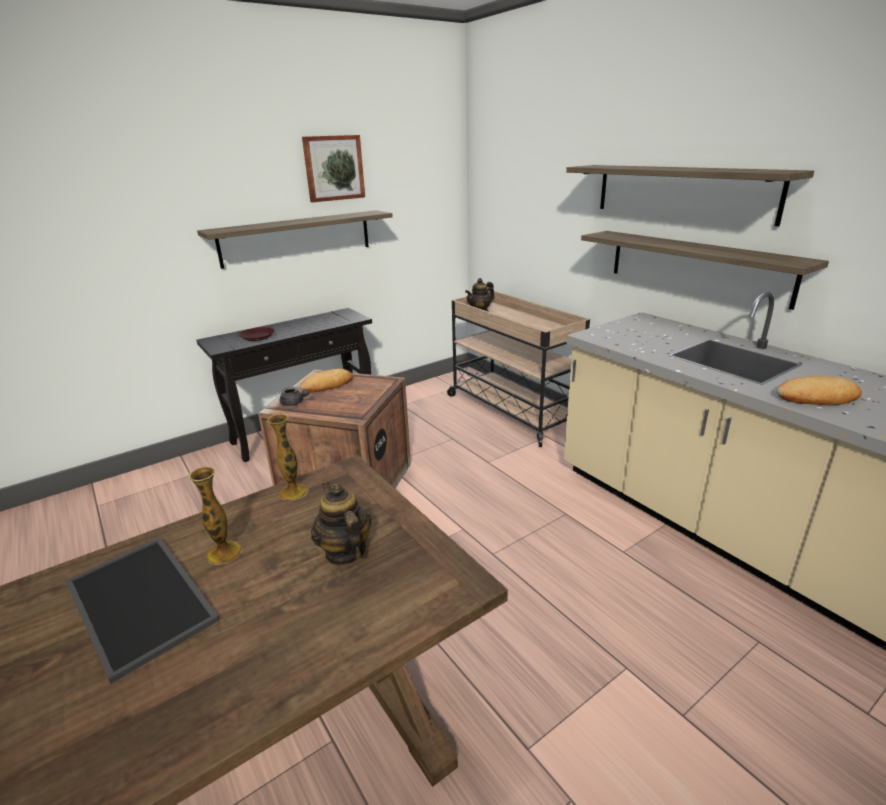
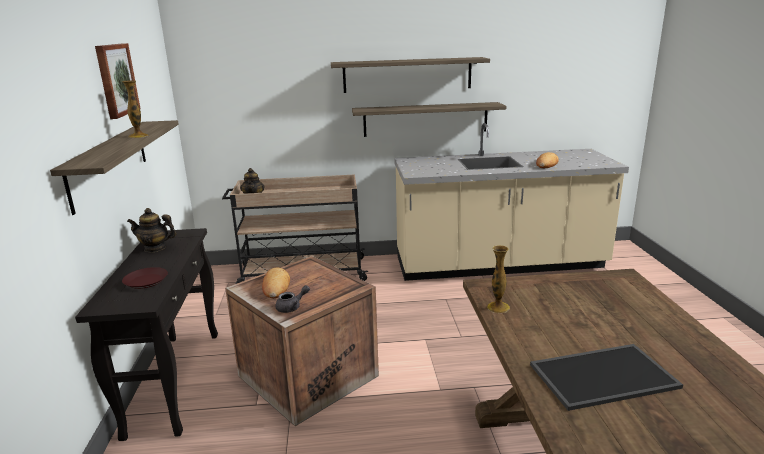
camera: 60 degrees left, 5 degrees down
(224, 552) = (560, 340): vase -> vase (138, 136)
(344, 552) = (581, 301): teapot -> teapot (155, 248)

